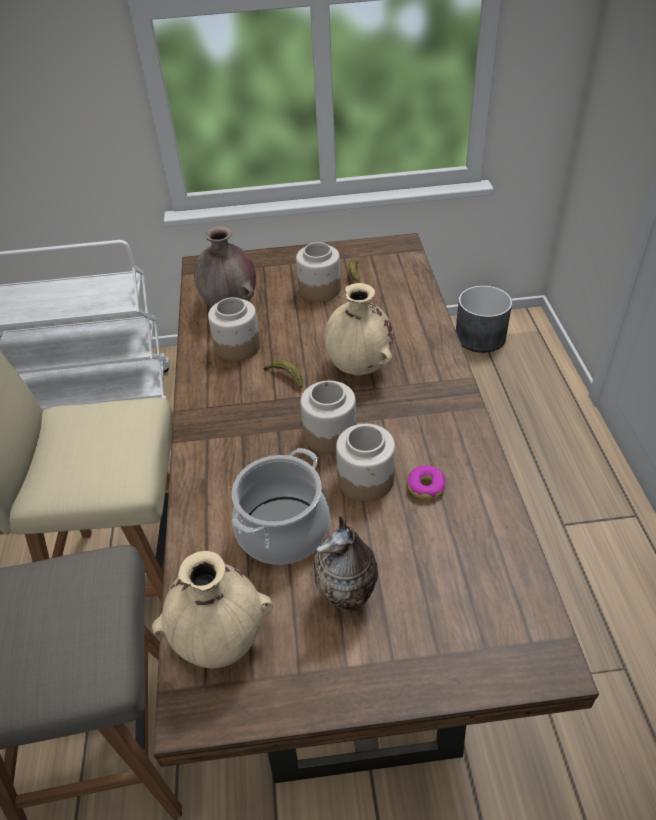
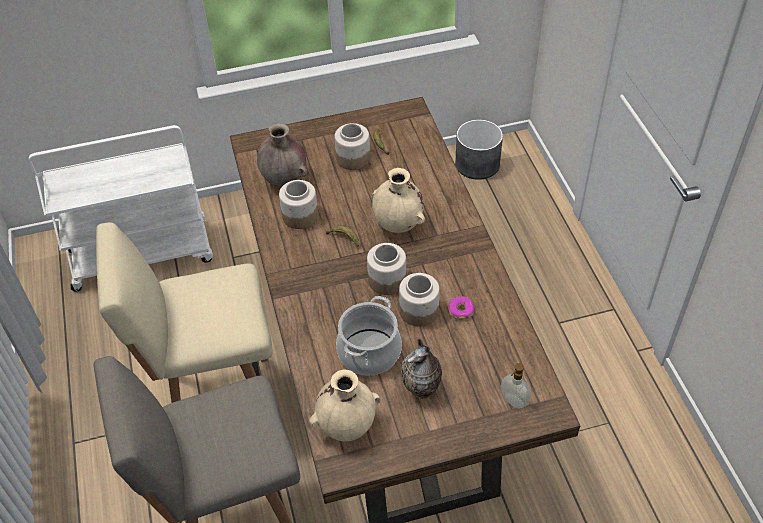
camera: 10 degrees left, 5 degrees up
(489, 635) = (513, 401): none -> soap dispenser

